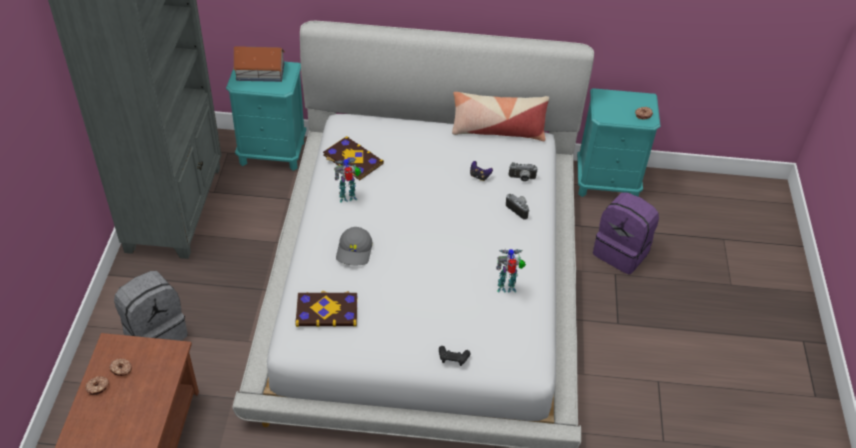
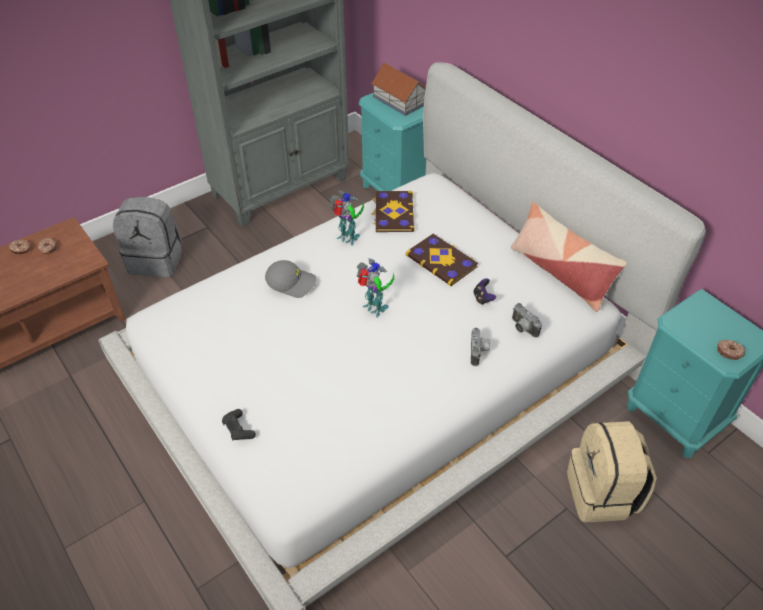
camera: 50 degrees right, 0 degrees up
(327, 310) = (207, 310): book -> book (442, 261)
(355, 251) = (291, 282): grey cap -> grey cap turned 135 degrees counterclockwise
(507, 288) = (368, 411): toy robot -> toy robot (374, 309)
(622, 252) = (602, 494): purple backpack -> beige backpack

